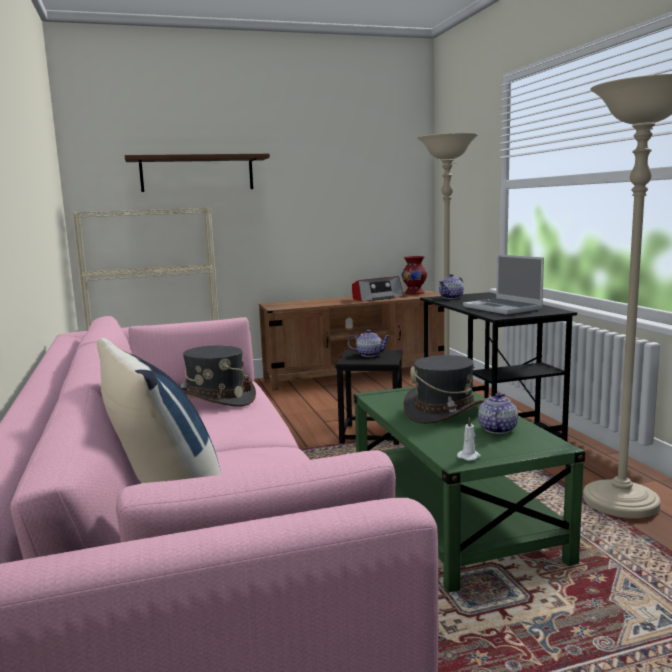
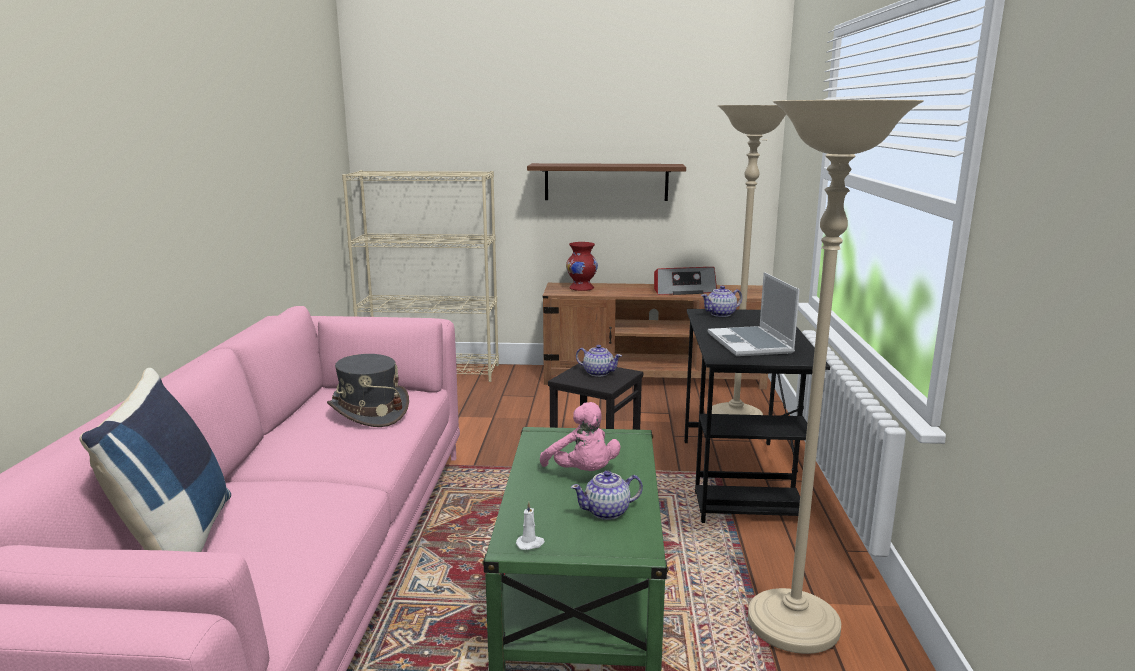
camera: 20 degrees right, 5 degrees up
(197, 173) = (487, 132): brown shelf -> brown shelf (606, 182)
(414, 293) = (737, 288): red vase -> red vase (582, 288)
(444, 411) = (582, 473): grey hat -> pink plush toy
(497, 429) = (607, 512): teapot -> teapot turned 150 degrees counterclockwise

